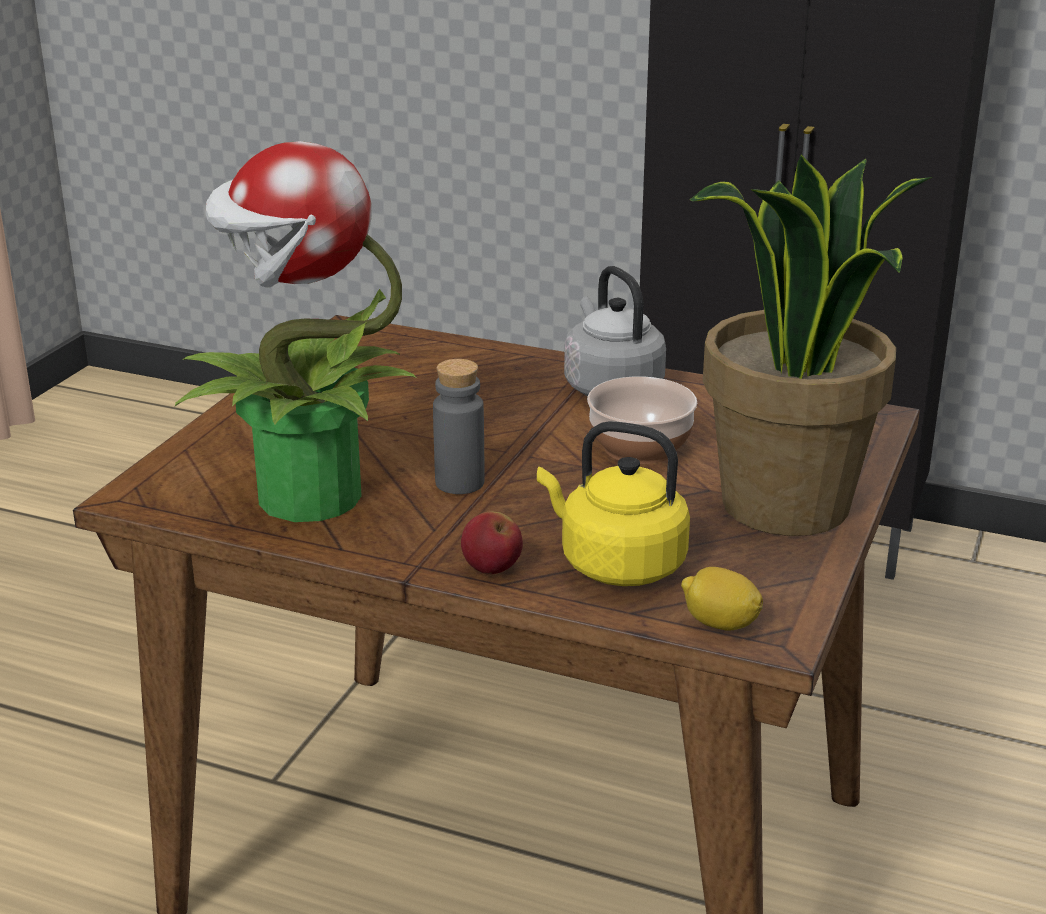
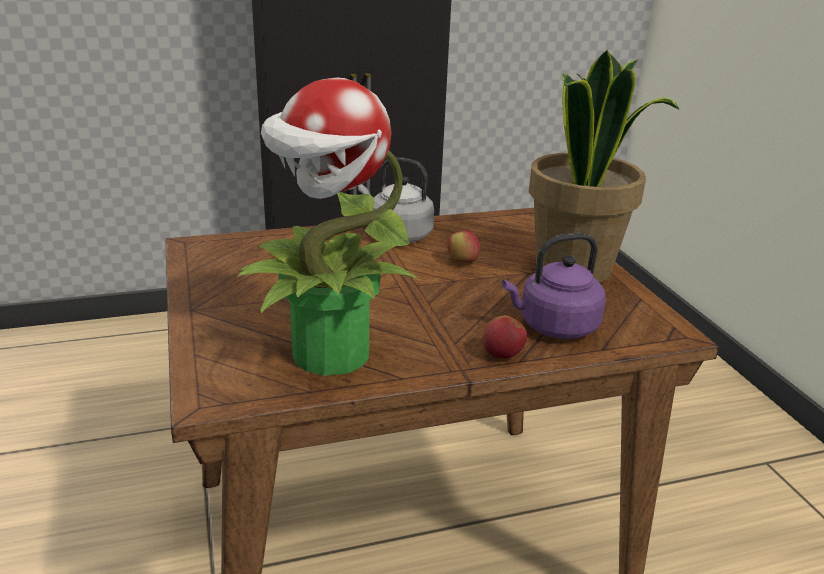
camera: 40 degrees left, 0 degrees up
(459, 482) = (405, 312): grey bottle -> none
(616, 564) = (554, 327): yellow kettle -> purple kettle
(638, 447) = (462, 262): bowl -> apple
(720, 624) = (647, 338): lemon -> none

